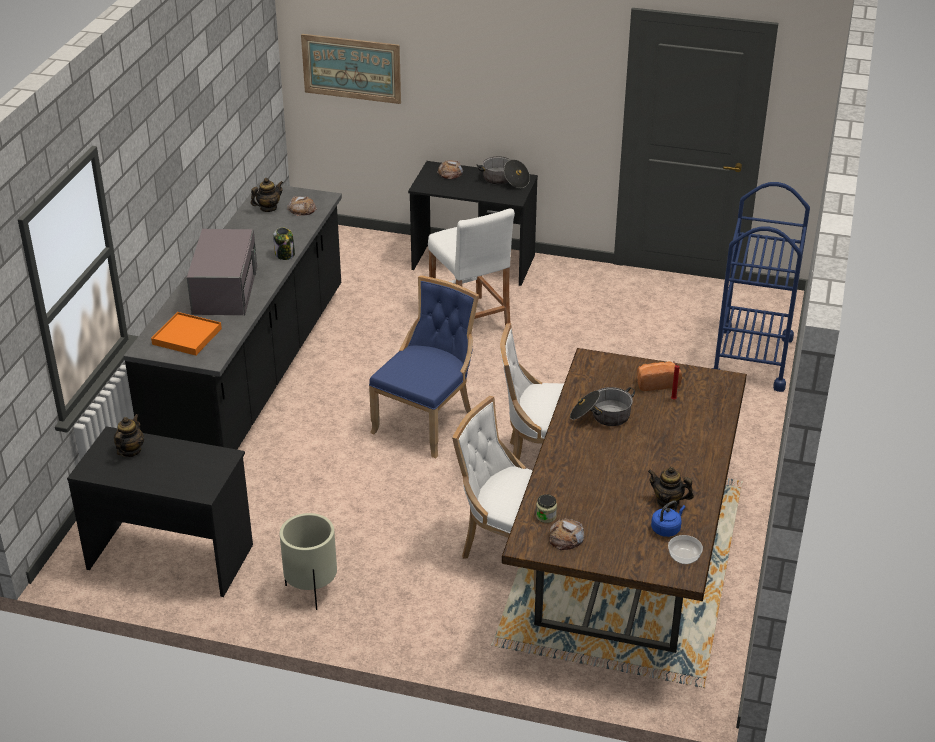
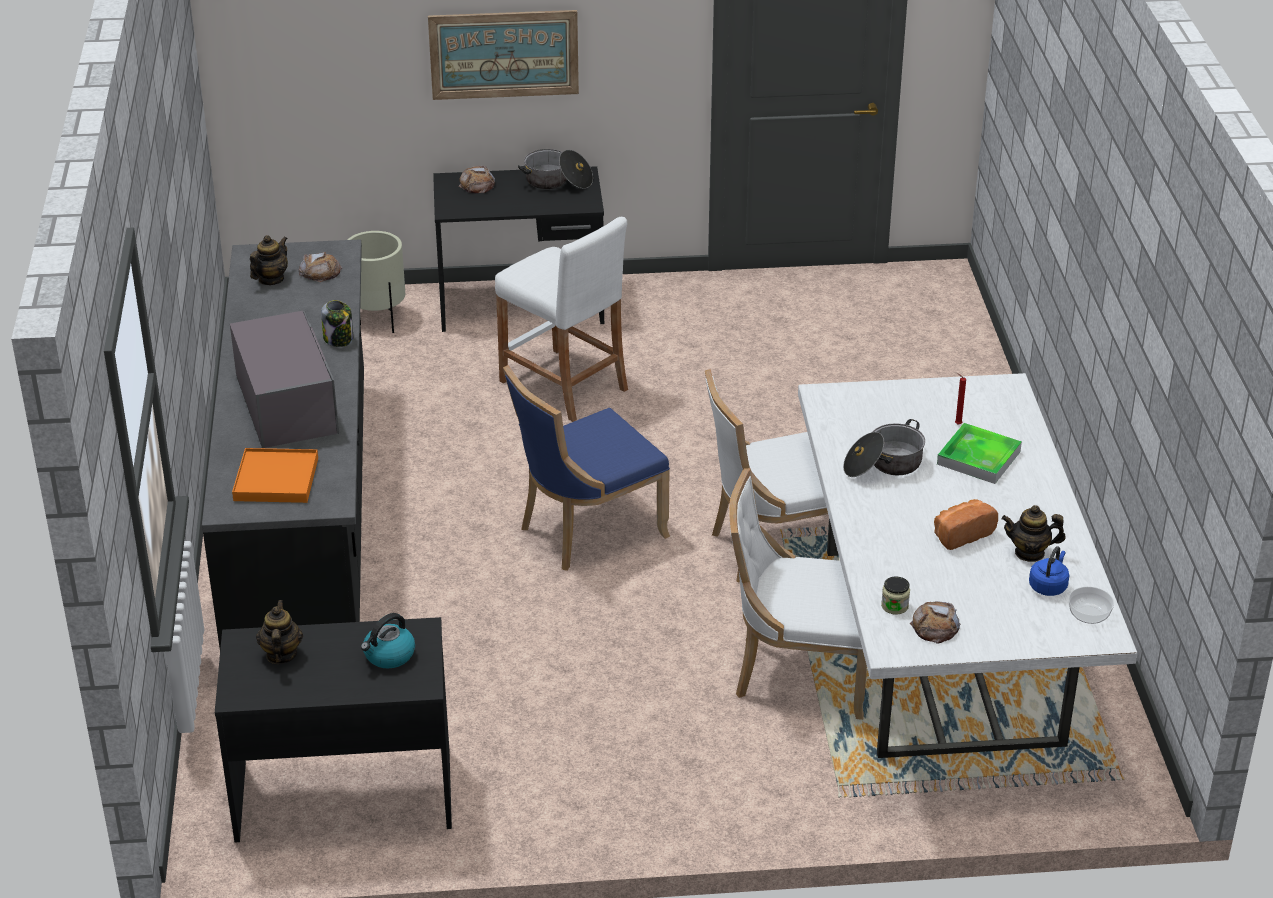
camera: 20 degrees left, 0 degrees up
(195, 468) = (389, 655): none -> kettle
(311, 590) = (565, 789): beige planter -> beige planter (378, 319)
(351, 68) = (312, 59): picture -> picture (504, 54)
(427, 421) = (586, 531): blue chair -> blue chair turned 135 degrees counterclockwise
(625, 559) = (940, 647): brown dining table -> white dining table
(656, 383) = (925, 408): bread -> bread (961, 534)
(673, 426) = (978, 458): none -> tray
(751, 359) = (952, 359): blue cart -> none

